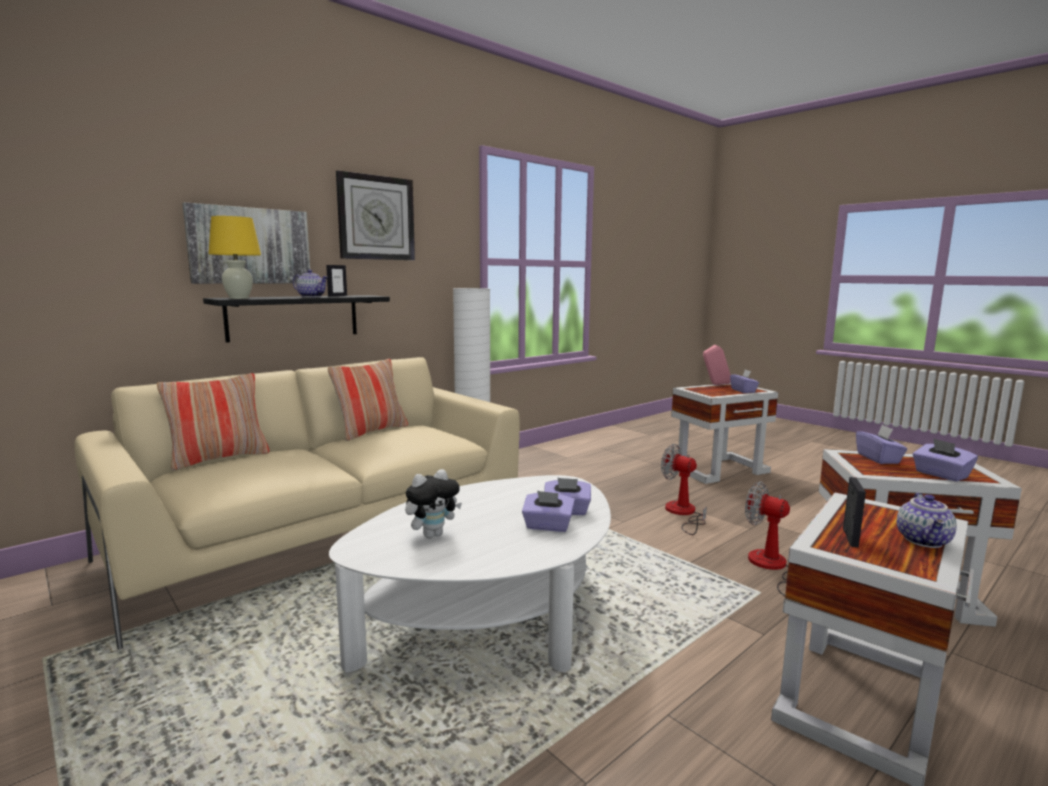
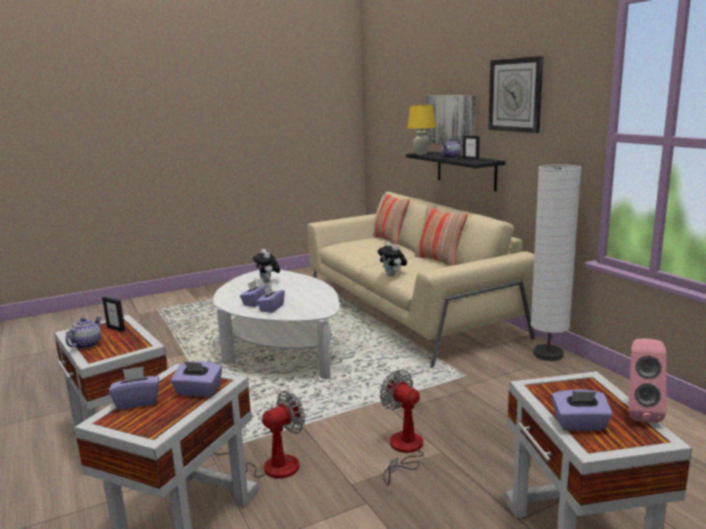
camera: 105 degrees right, 5 degrees up
(430, 450) = (392, 276): none -> plush toy
(683, 514) = (404, 450): fan -> fan turned 90 degrees counterclockwise
(924, 541) = (86, 344): teapot -> teapot turned 75 degrees clockwise

